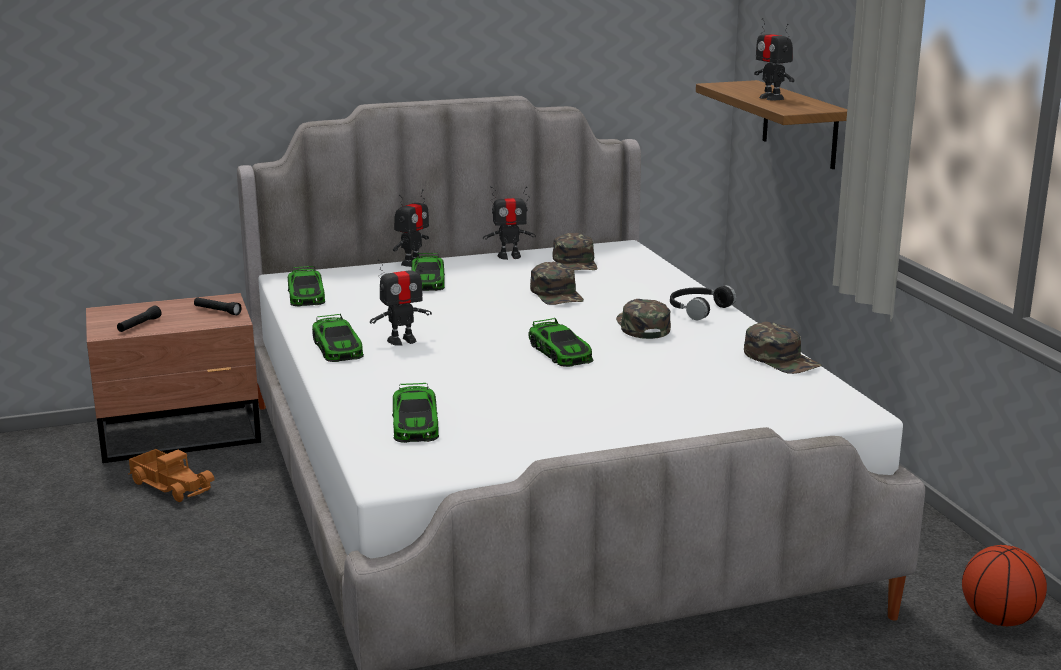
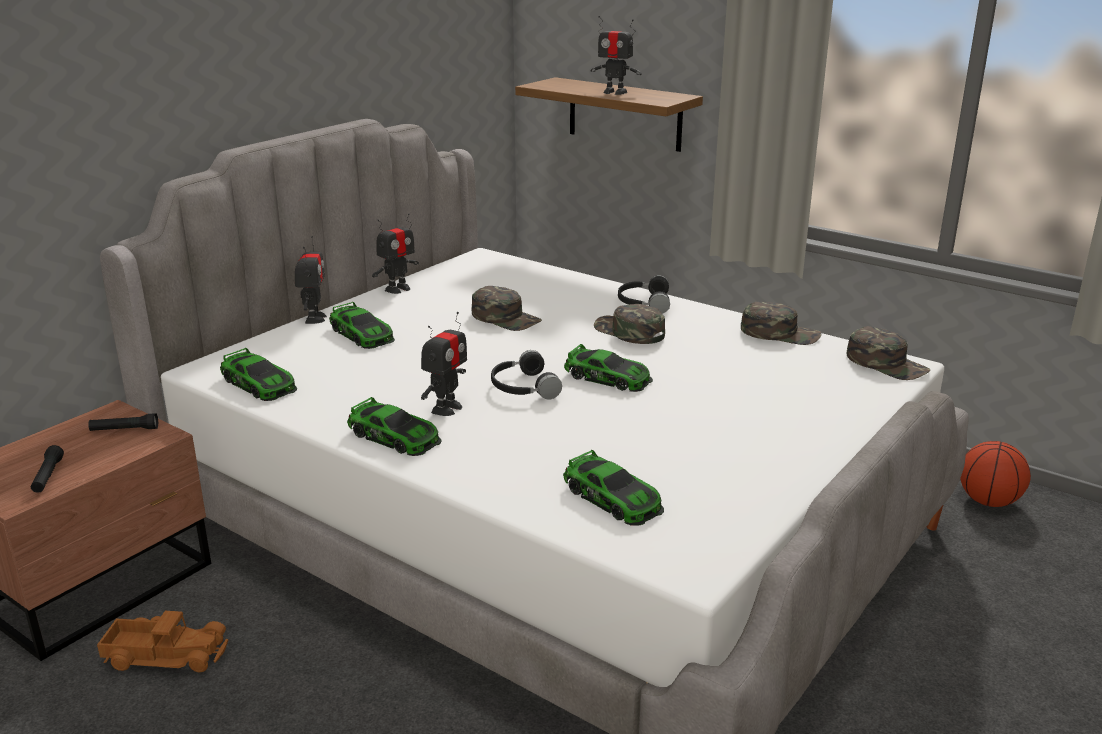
camera: 35 degrees left, 5 degrees up
(480, 342) = (522, 387): none -> black headphones
(575, 263) = (468, 282): green cap -> green cap (887, 364)

